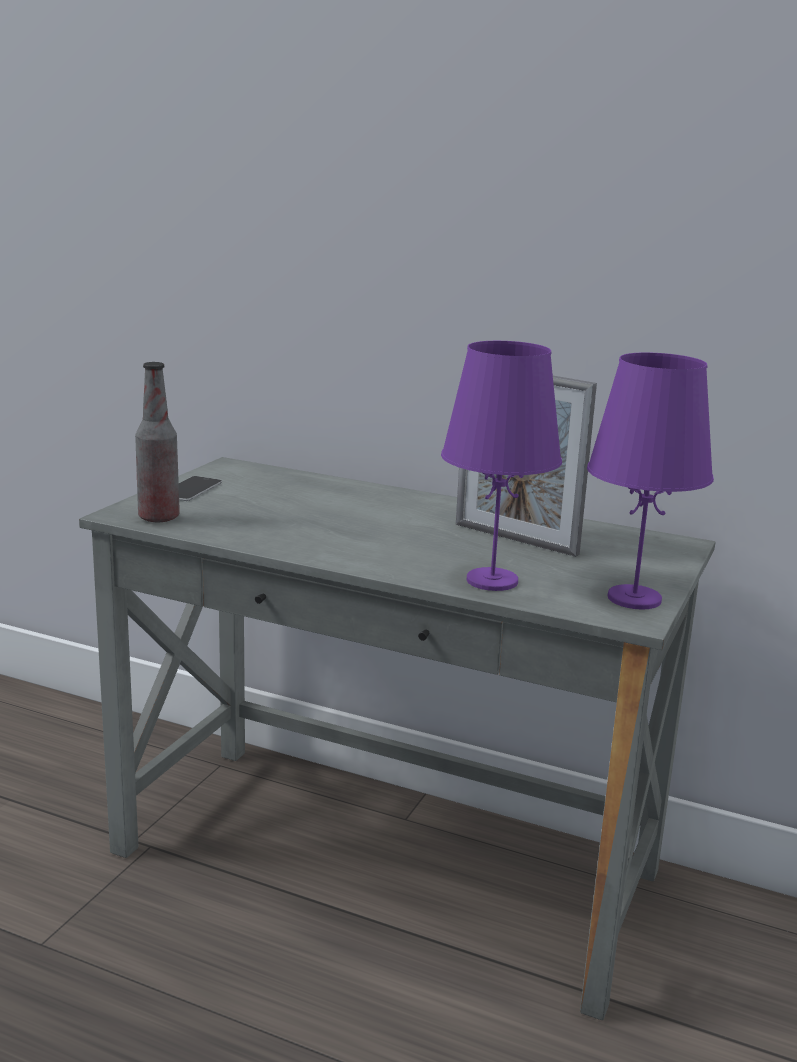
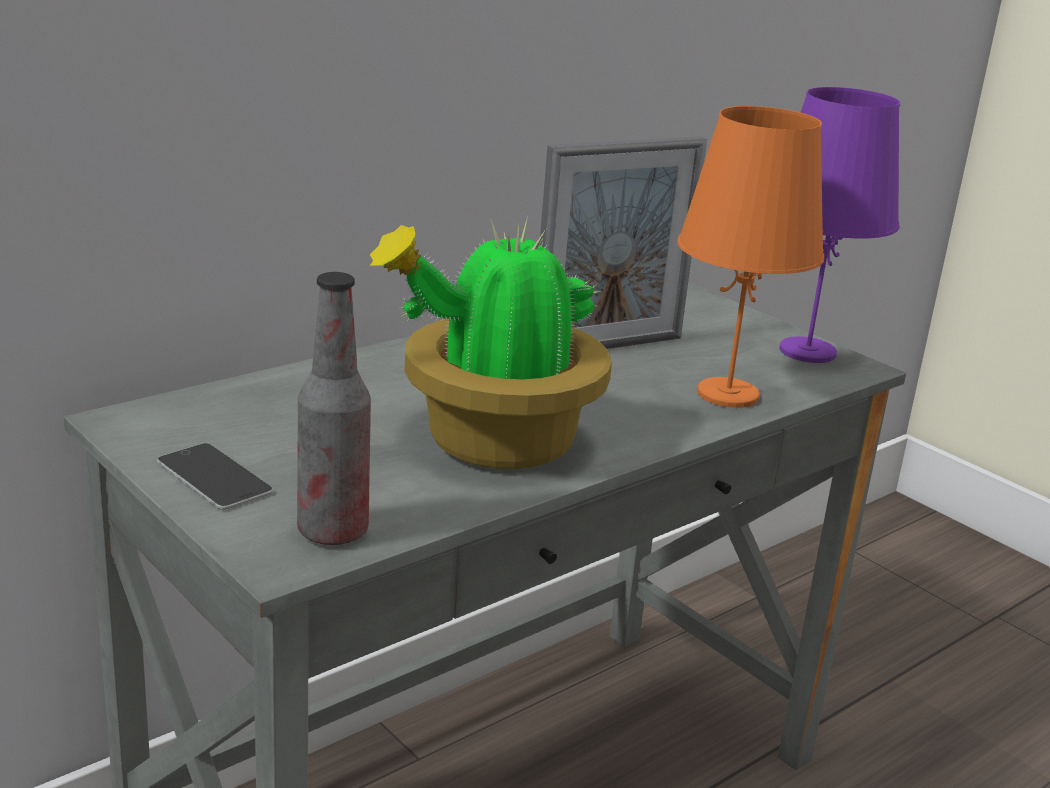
camera: 65 degrees left, 5 degrees up
(309, 532) = (494, 443): none -> potted plant
(492, 580) = (727, 394): purple table lamp -> orange table lamp

